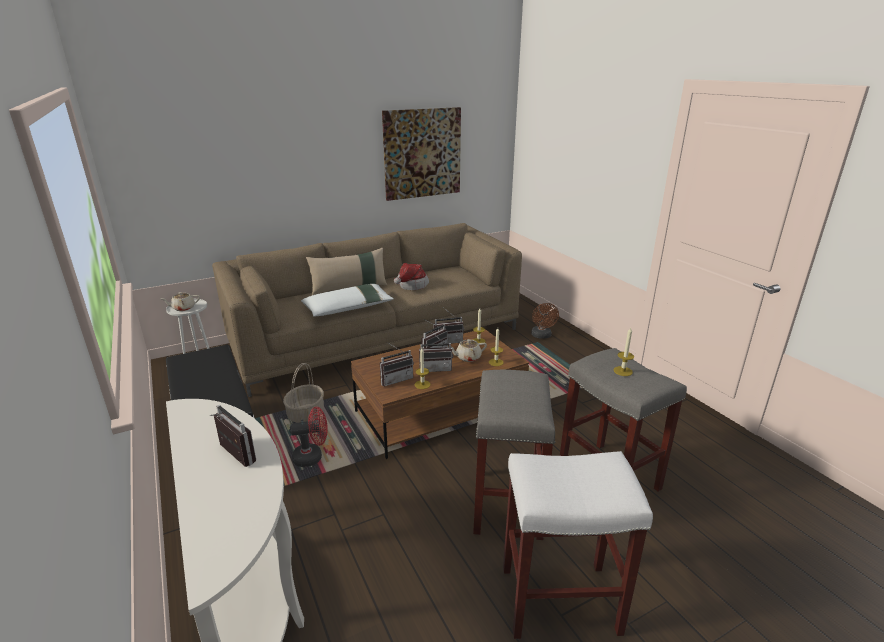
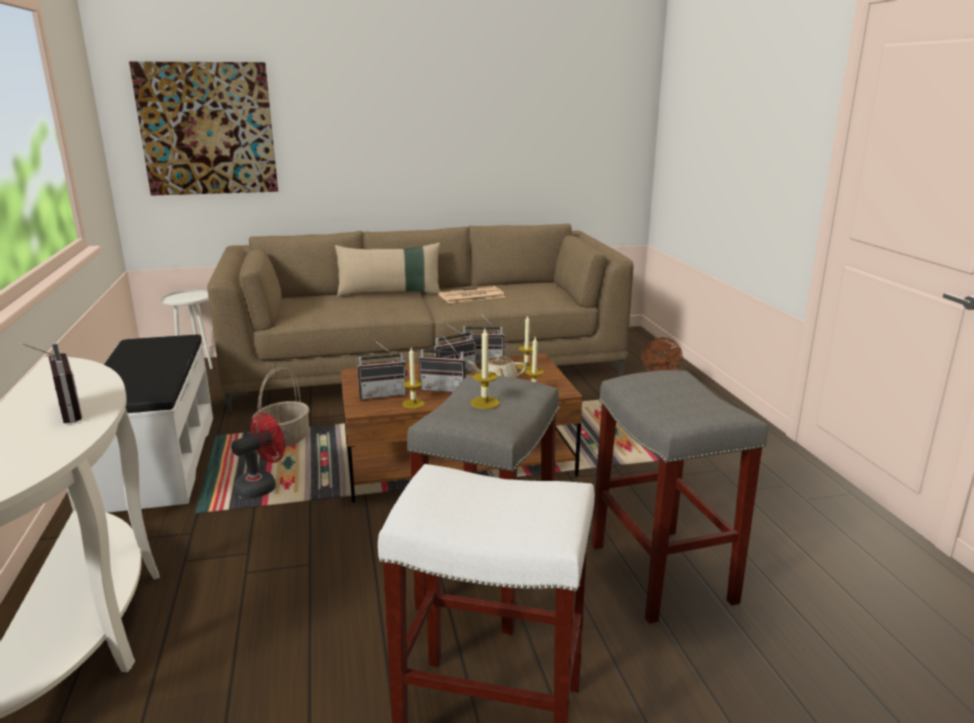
camera: 15 degrees right, 5 degrees down
(183, 308) = (182, 298): beige teapot -> none
(312, 457) = (262, 486): red fan -> red fan turned 45 degrees counterclockwise
(348, 308) = (372, 312): white pillow -> none
(410, 285) = (471, 296): hat -> newspaper
(422, 153) = (516, 125): picture -> picture (207, 129)
(623, 371) = (673, 395): candle -> candle (485, 403)

